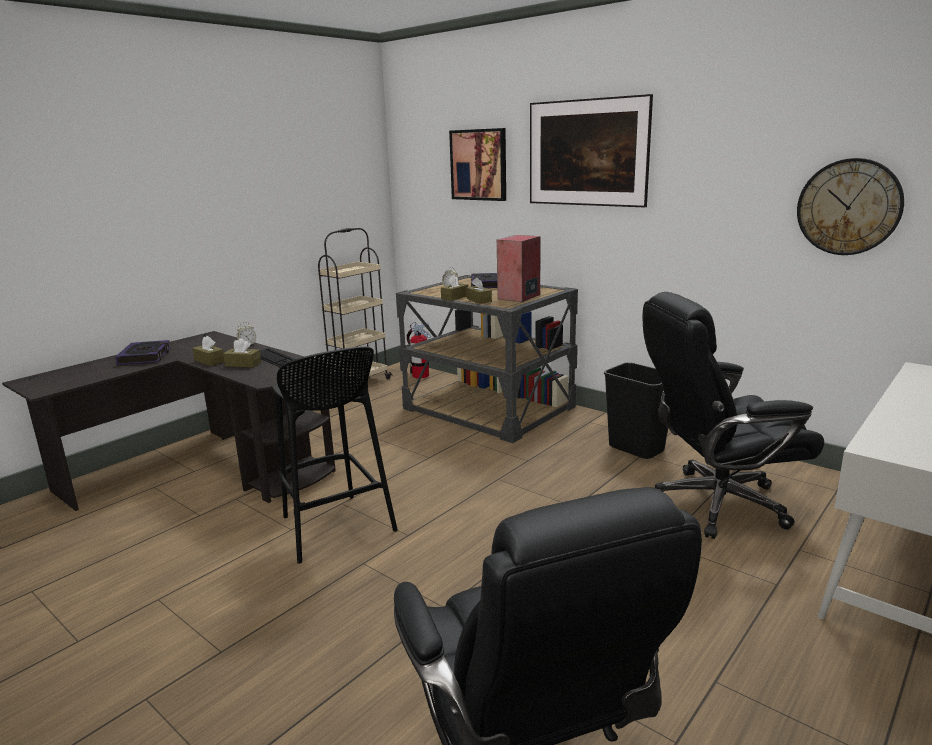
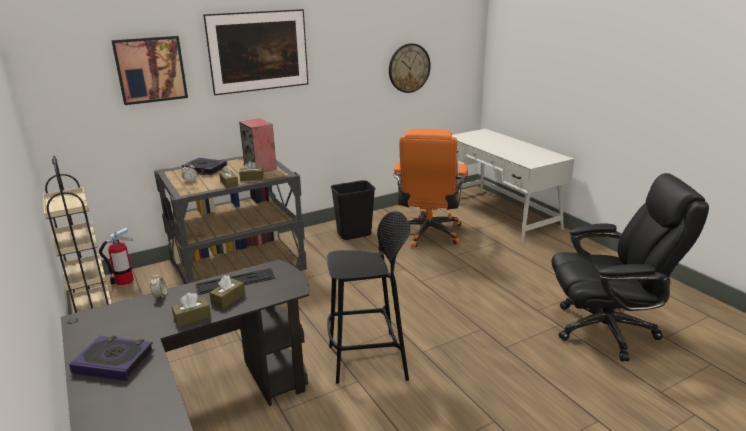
camera: 70 degrees left, 5 degrees up
(718, 504) = (428, 233): black office chair -> orange office chair

